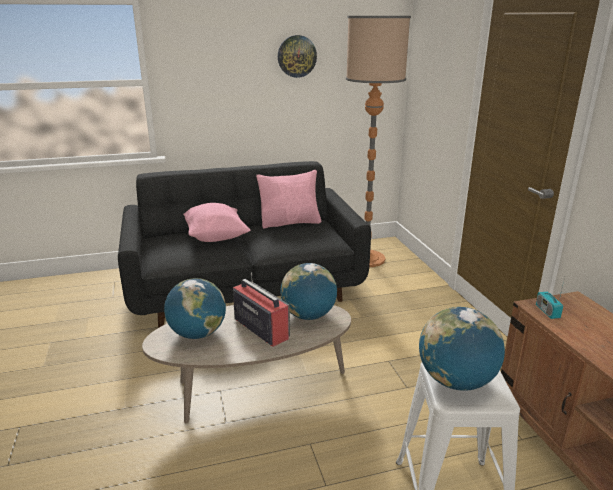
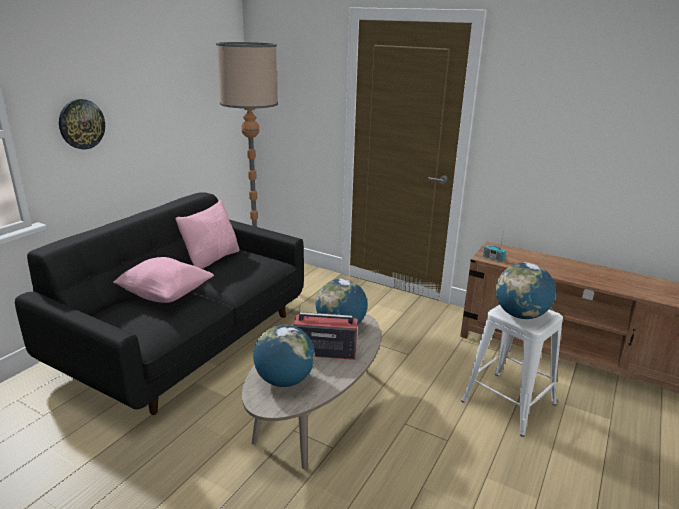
camera: 45 degrees left, 0 degrees up
(296, 56) = (161, 85): wall clock -> wall clock (81, 124)

